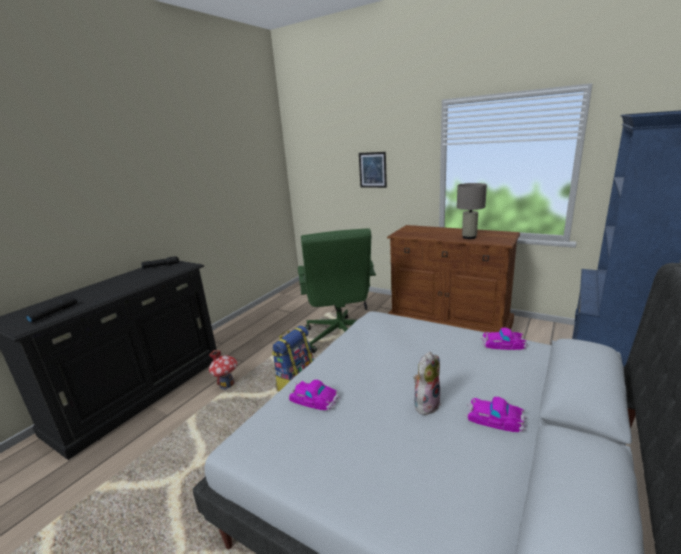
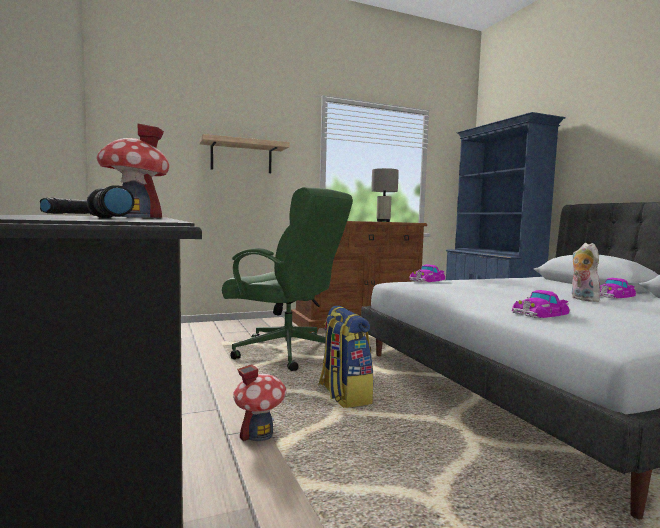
camera: 55 degrees left, 15 degrees down
(150, 278) = (135, 217): none -> toy house
(372, 170) = (241, 157): picture -> shelf
(503, 344) = (510, 279): toy car -> toy car (428, 280)

